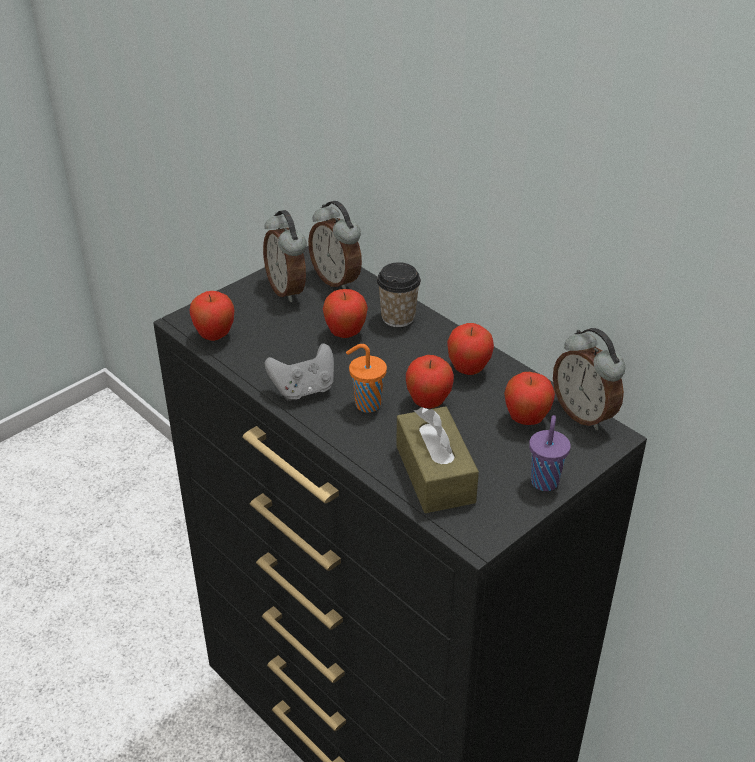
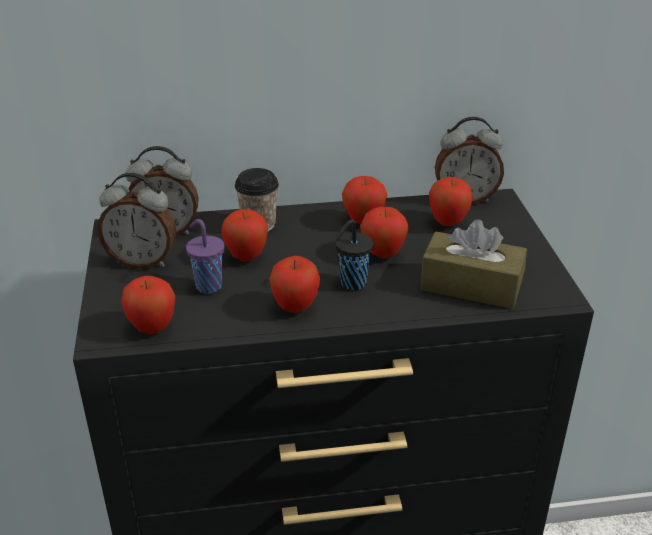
camera: 55 degrees left, 5 degrees down
(304, 389) = (295, 307): grey game controller -> apple
(366, 404) = (351, 283): orange cup -> black cup
(544, 480) = (521, 243): purple cup -> purple cup (208, 285)

